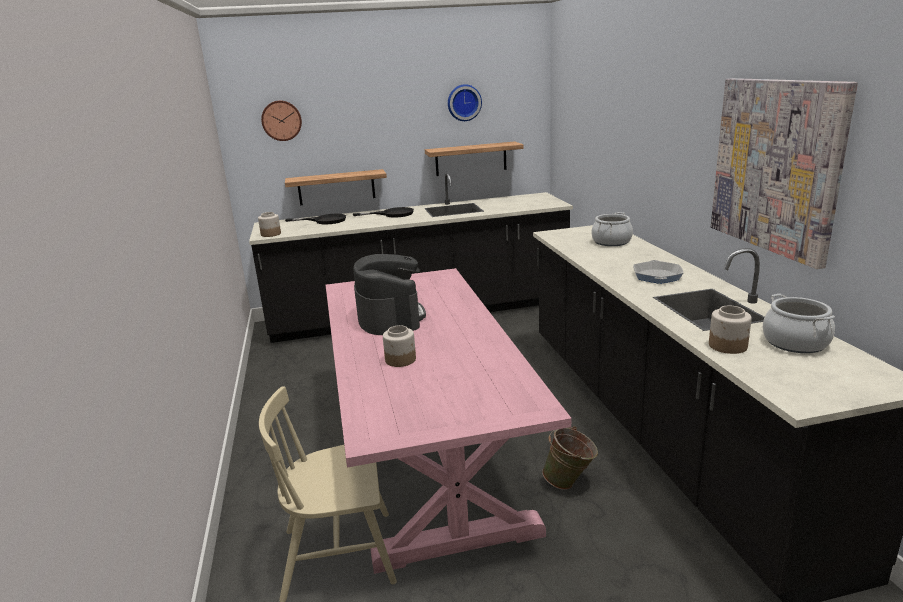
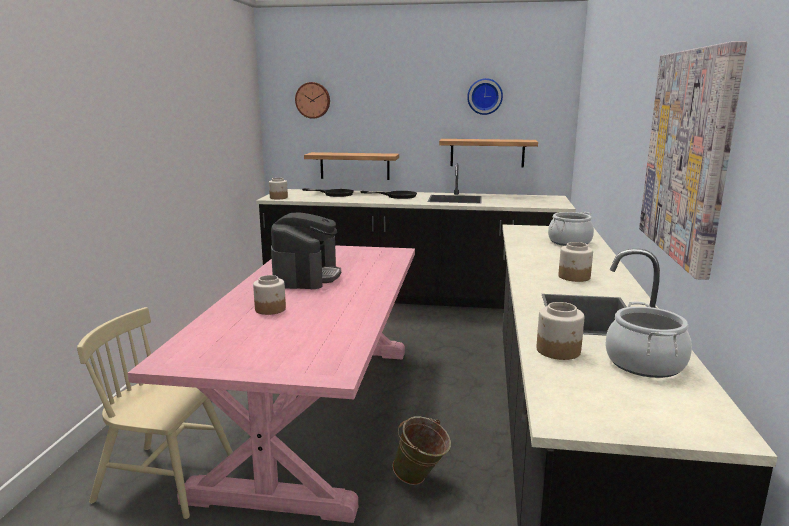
camera: 20 degrees right, 5 degrees down
(657, 276) = (574, 277): frying pan -> jar

